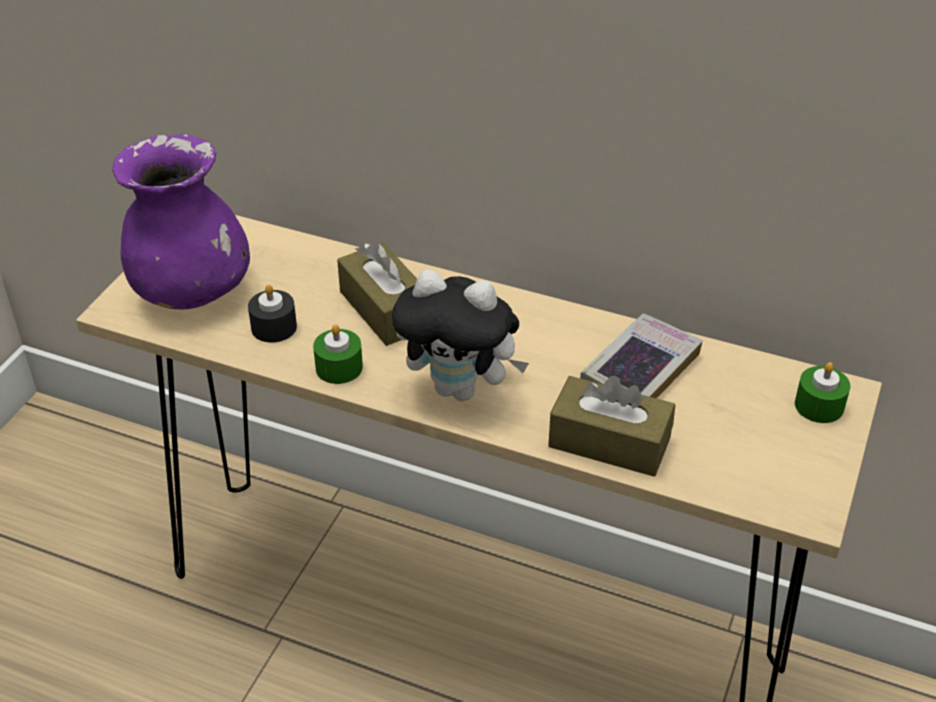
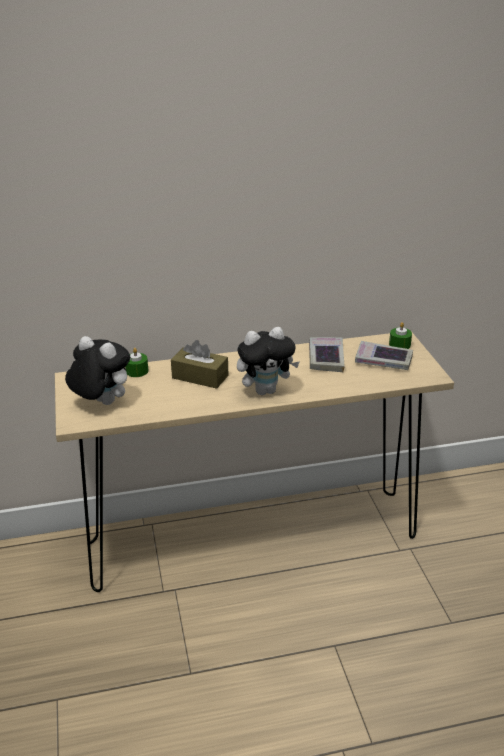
camera: 35 degrees left, 10 degrees down
(192, 291) = (101, 403): purple vase -> plush toy
(274, 327) = (158, 401): black candle -> none
(339, 367) = (206, 403): green candle -> green candle (137, 371)
(609, 442) = (342, 384): brown tissue box -> none
(745, 427) = (383, 360): none -> book

